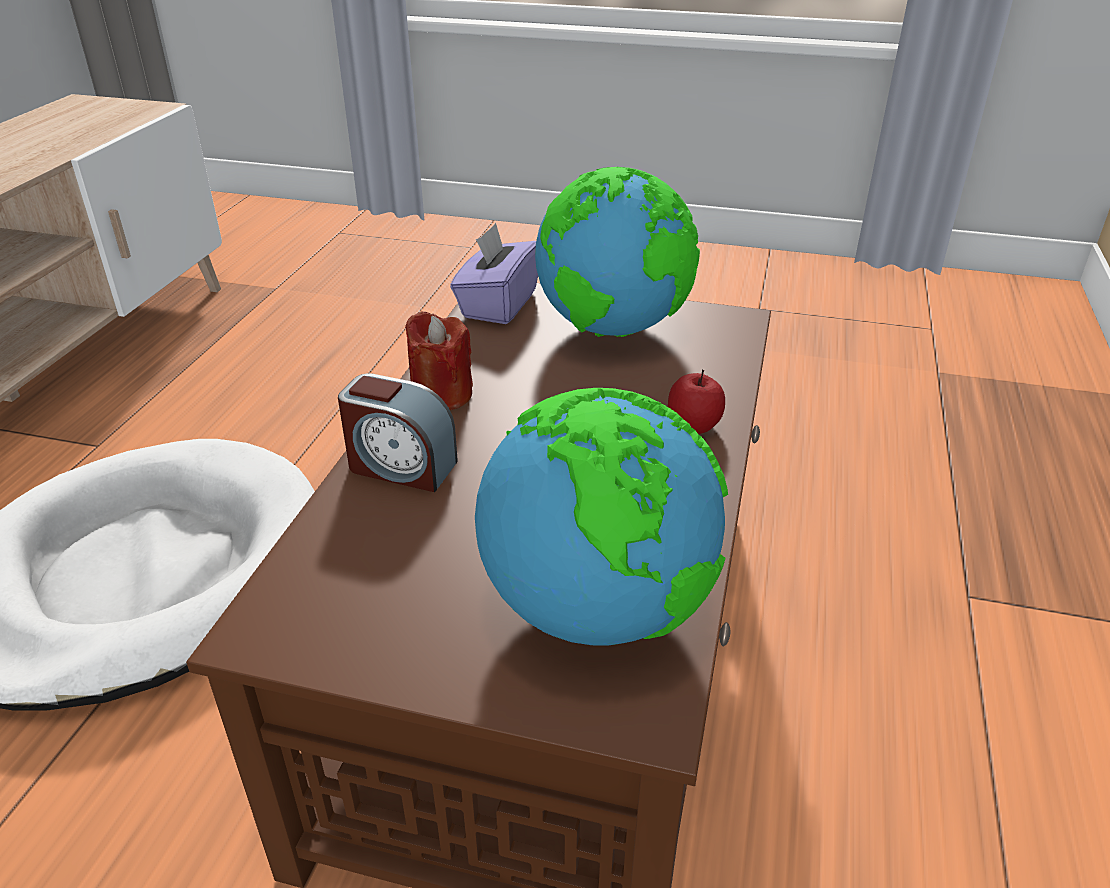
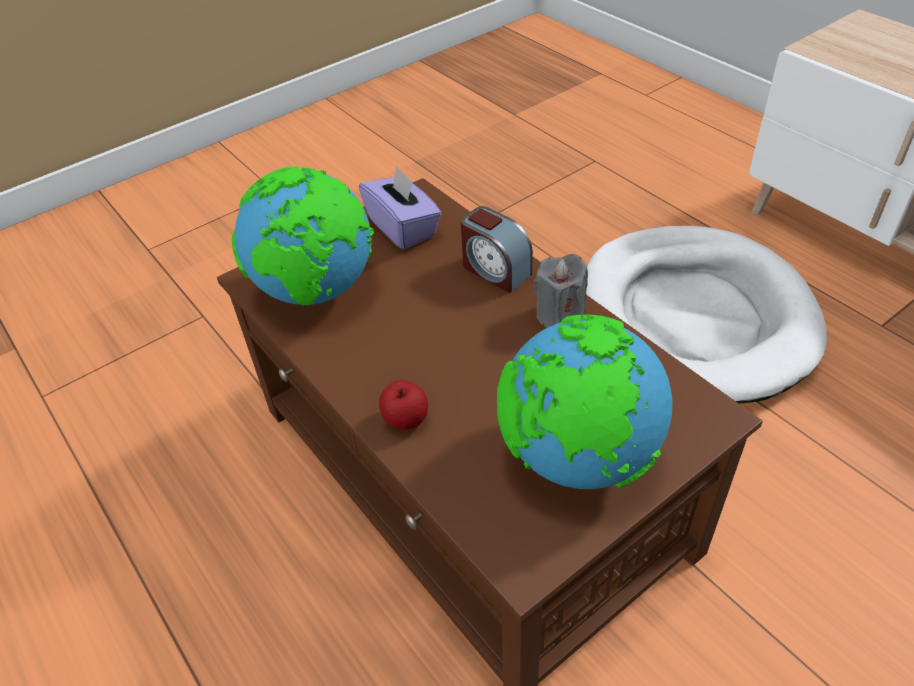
camera: 130 degrees right, 10 degrees up
(401, 466) = (495, 270): alarm clock -> alarm clock turned 105 degrees counterclockwise
(442, 395) = (559, 314): red candle -> grey candle
(498, 304) = (684, 404): purple tissue box -> purple tissue box (403, 228)

